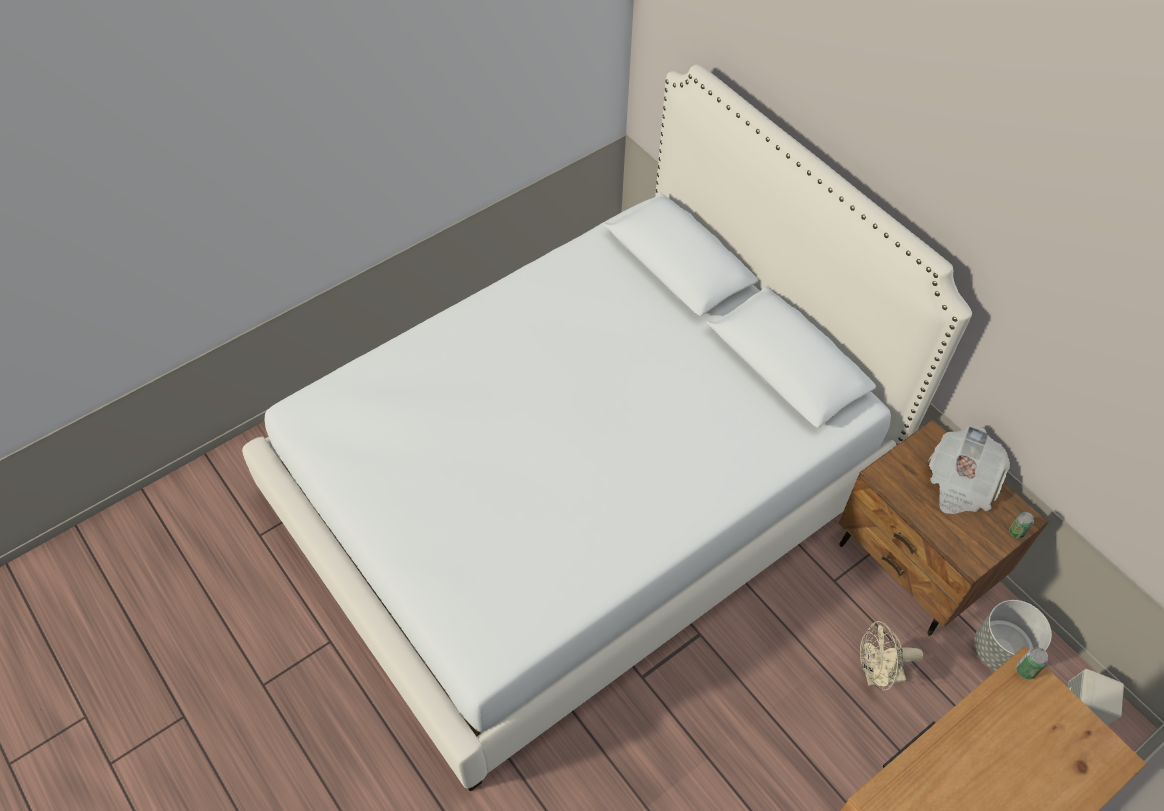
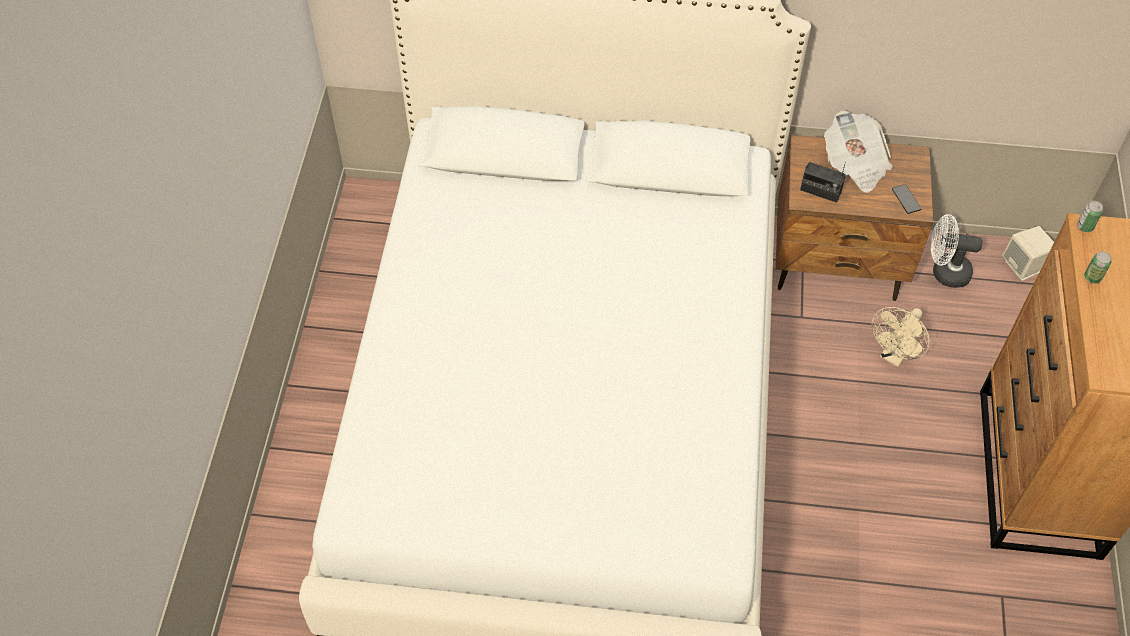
camera: 45 degrees left, 0 degrees up
(903, 480) = (820, 191): none -> radio
(972, 545) = (906, 199): none -> phone
(1001, 651) = (944, 272): grey planter -> white fan
(1016, 532) = (920, 169): can -> can (1092, 277)

